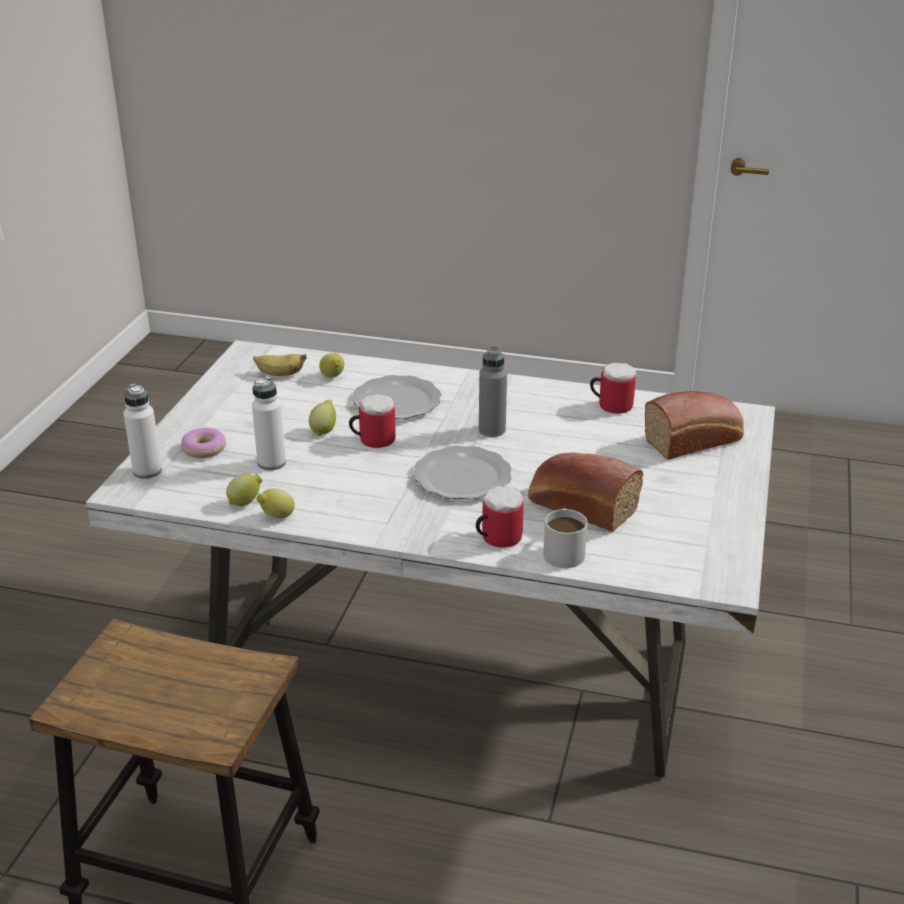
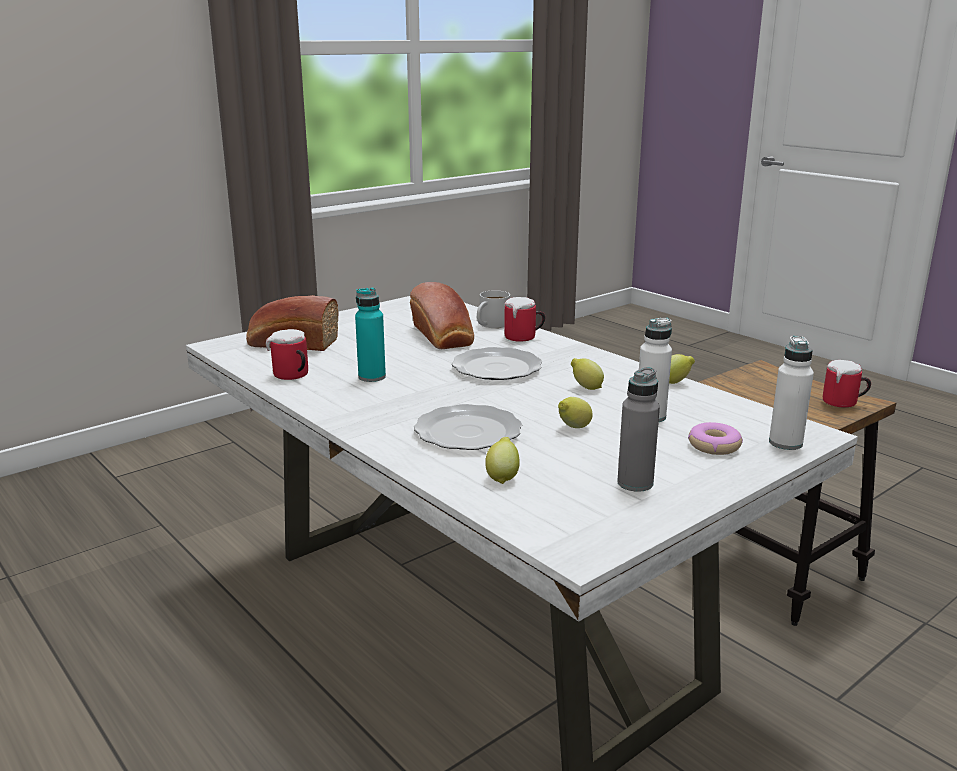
camera: 145 degrees left, 10 degrees down
(246, 503) = (695, 396): lemon -> lemon (586, 388)
(279, 374) = (564, 502): banana -> none
(372, 440) = (536, 408): mug -> mug (844, 403)
(492, 430) = (421, 387): grey bottle -> grey bottle (635, 483)
(549, 426) = (372, 377): none -> turquoise bottle

